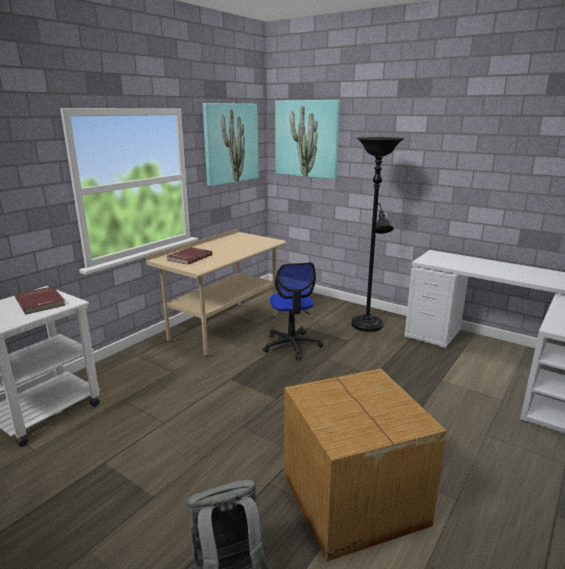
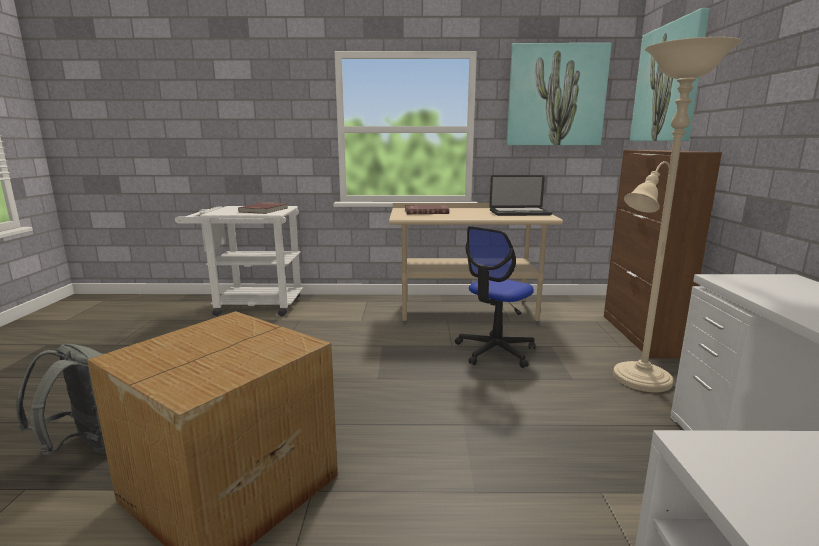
camera: 55 degrees right, 5 degrees down
(247, 241) = (519, 213): none -> laptop
(326, 301) = (640, 335): none -> brown cabinet
(368, 326) = (638, 381): black floor lamp -> beige floor lamp

